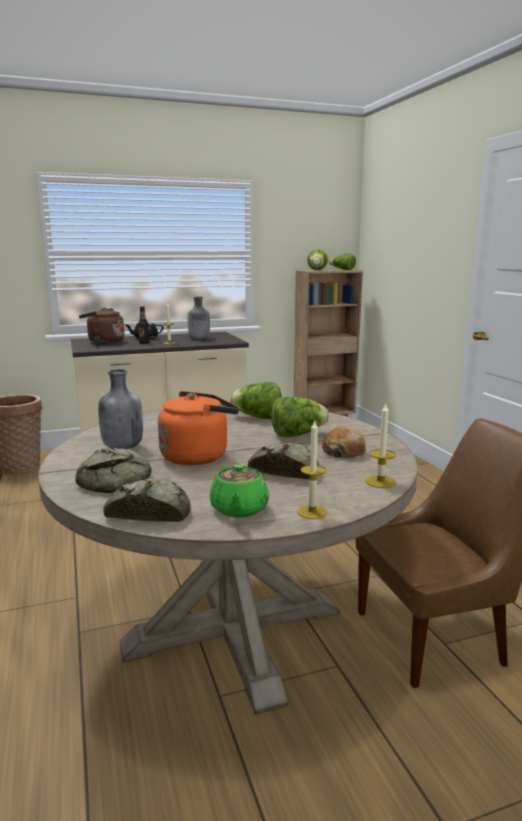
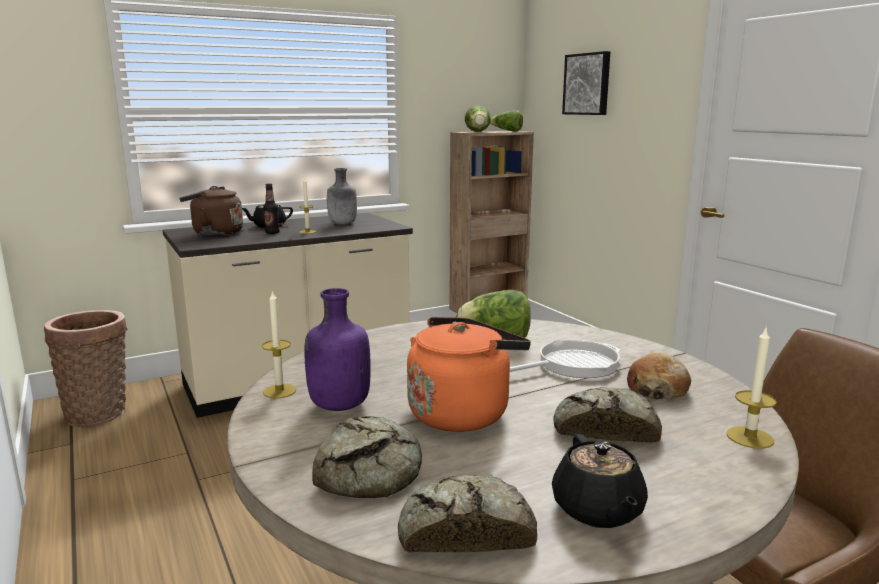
camera: 10 degrees left, 0 degrees up
(122, 447) = (338, 405): grey bottle -> purple bottle
(239, 509) = (598, 510): green teapot -> black teapot
(297, 435) = (572, 365): lettuce -> frying pan
(312, 512) = (706, 504): candle -> candle (279, 391)
(402, 232) = (587, 84): none -> picture

